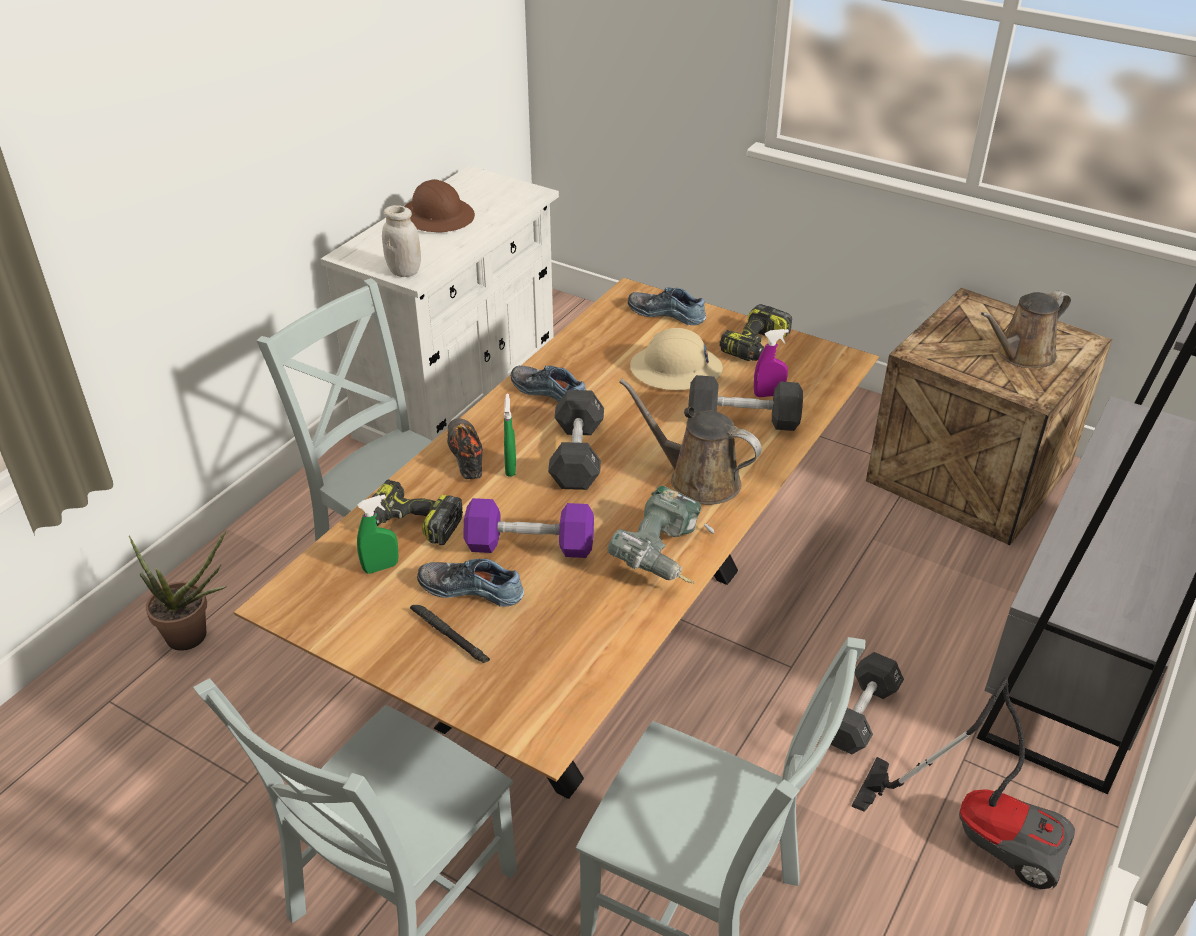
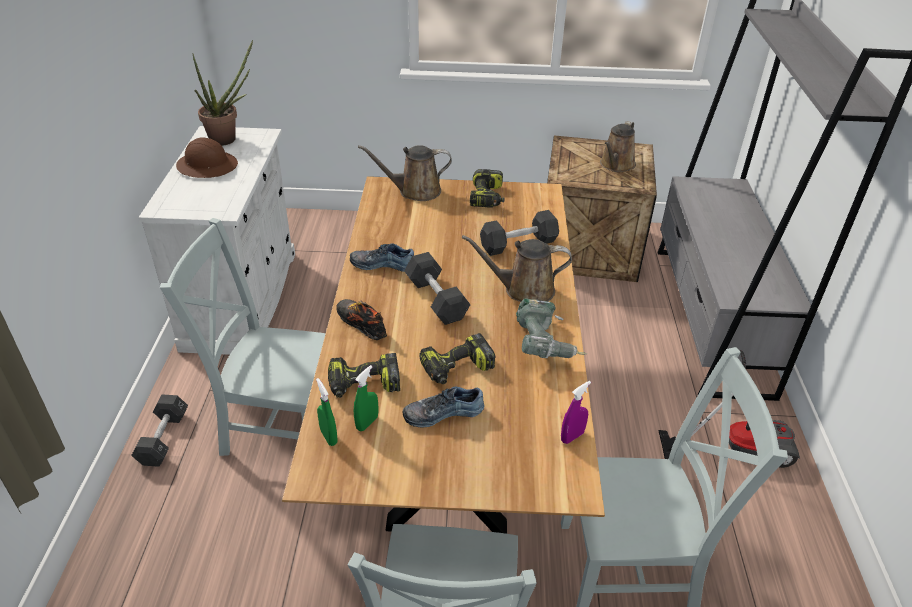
camera: 30 degrees left, 0 degrees up
(195, 636) = (154, 544): potted plant -> potted plant (228, 138)
(404, 271) = (215, 210): white jar -> none
(449, 636) = (456, 451): black flashlight -> none
(510, 467) = (399, 322): green spray bottle -> green spray bottle (328, 437)
(530, 545) = (456, 369): purple dumbbell -> power drill
(667, 313) = (415, 191): shoe -> brown watering can
(676, 370) = (451, 225): beige hard hat -> none
(768, 394) = (520, 224): purple spray bottle -> purple spray bottle (572, 437)
(860, 715) = (632, 409): black dumbbell -> black dumbbell (163, 439)

